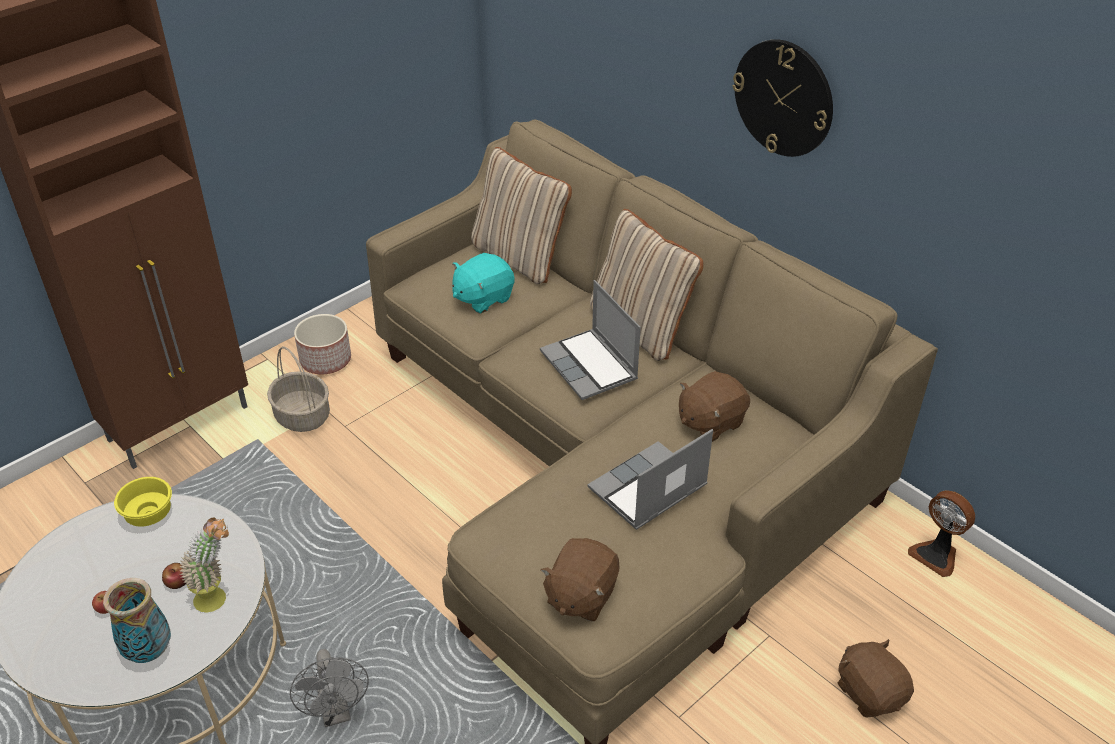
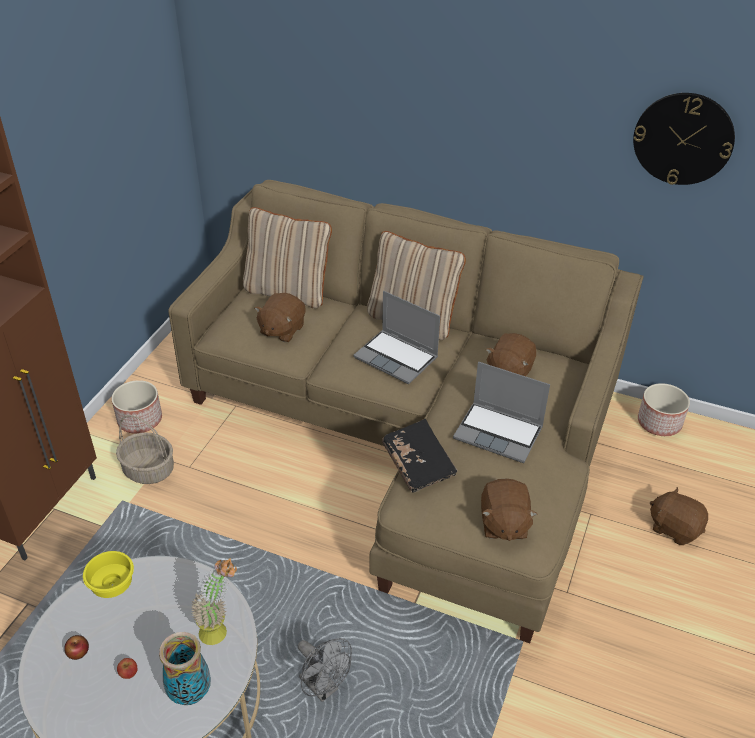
camera: 25 degrees left, 0 degrees up
(178, 582) = (176, 629): apple -> apple (78, 652)
(482, 298) = (281, 330): turquoise plush toy -> brown plush toy
(527, 493) = (418, 464): none -> black book
(647, 489) = (499, 433): laptop -> laptop turned 90 degrees counterclockwise
(783, 98) = (496, 120): wall clock -> wall clock (683, 139)
(936, 555) = (659, 422): fan -> planter

